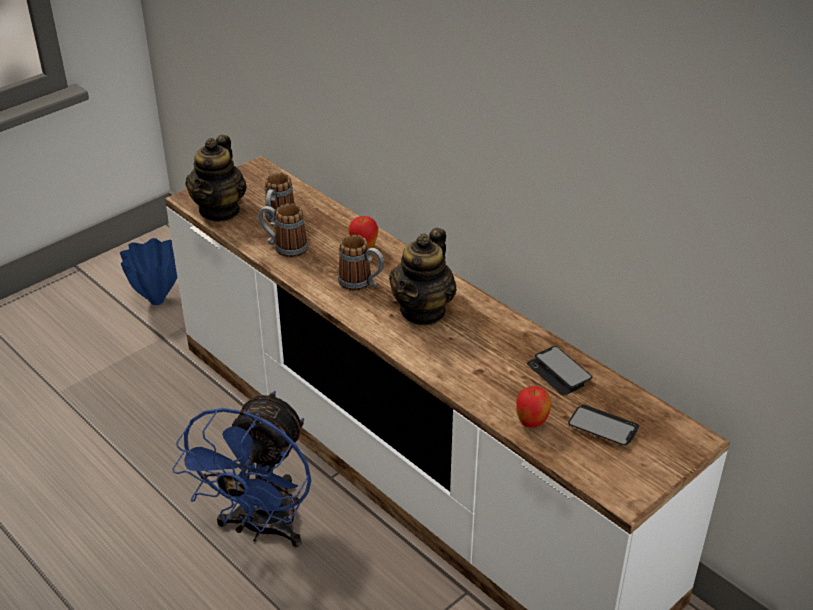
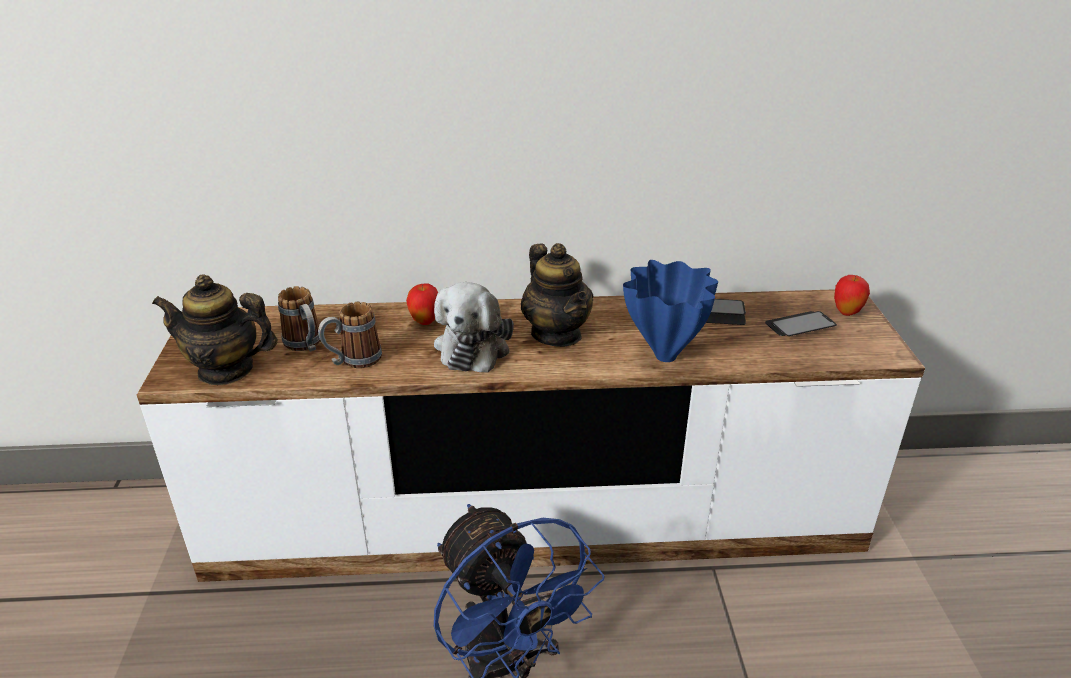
camera: 50 degrees left, 5 degrees down
(158, 300) = (90, 564): blue vase -> blue vase (665, 355)
(220, 210) = (226, 370): teapot -> teapot turned 135 degrees clockwise
(361, 284) = (474, 346): mug -> plush toy
(531, 423) = (764, 353): apple -> apple (847, 312)

